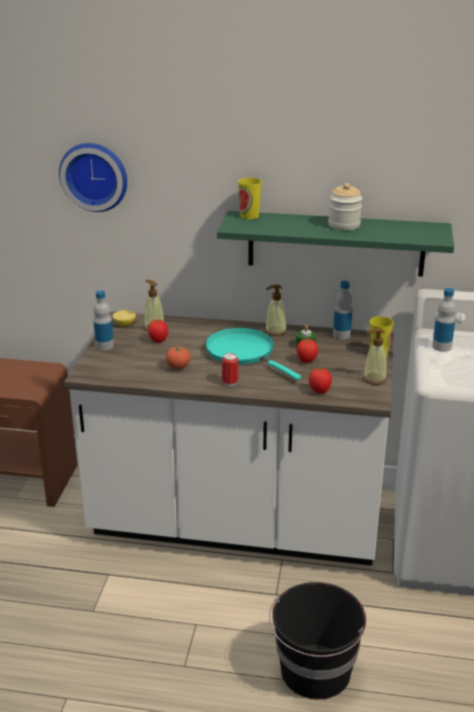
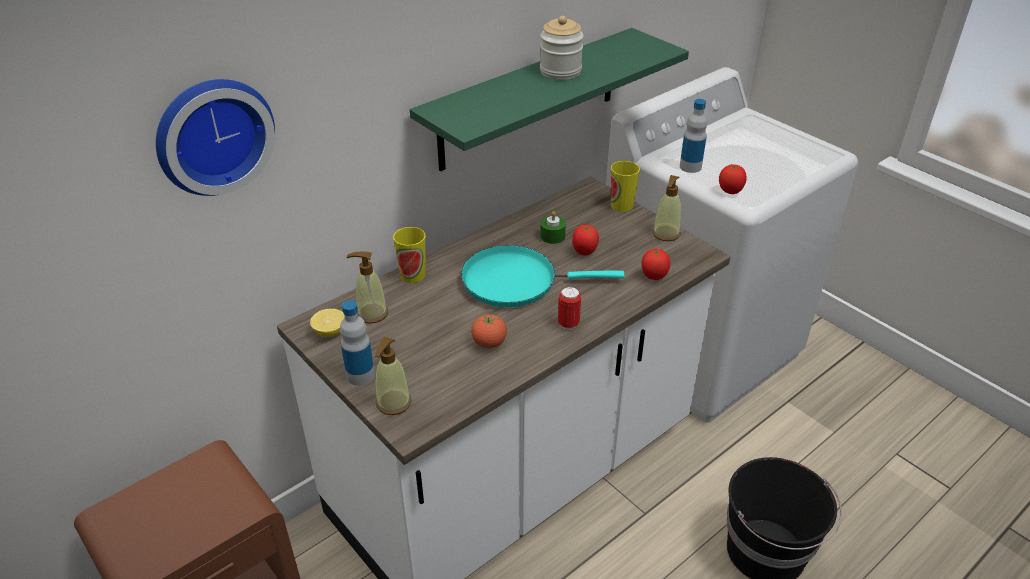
camera: 50 degrees left, 10 degrees up
(158, 341) = (408, 327): tomato -> tomato (730, 192)
(249, 216) = (450, 104): cup -> cup (413, 275)
(275, 331) = (498, 238): soap dispenser -> soap dispenser (393, 403)
(341, 335) = (559, 205): bottle -> none

